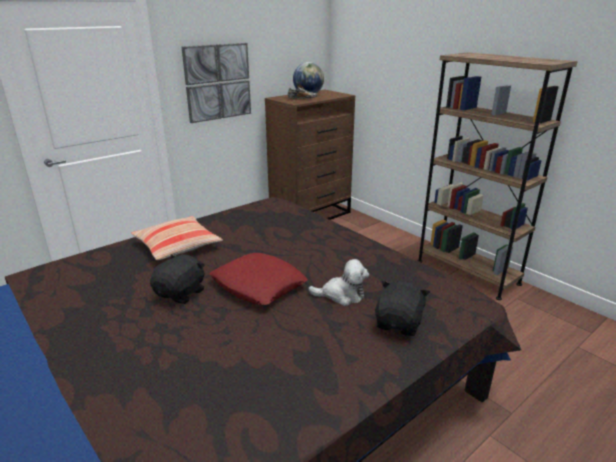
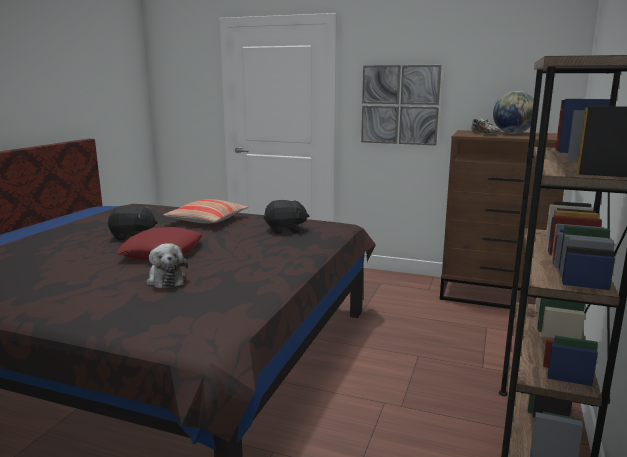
camera: 60 degrees right, 10 degrees down
(399, 324) = (126, 309): black plush toy -> black plush toy (285, 230)

